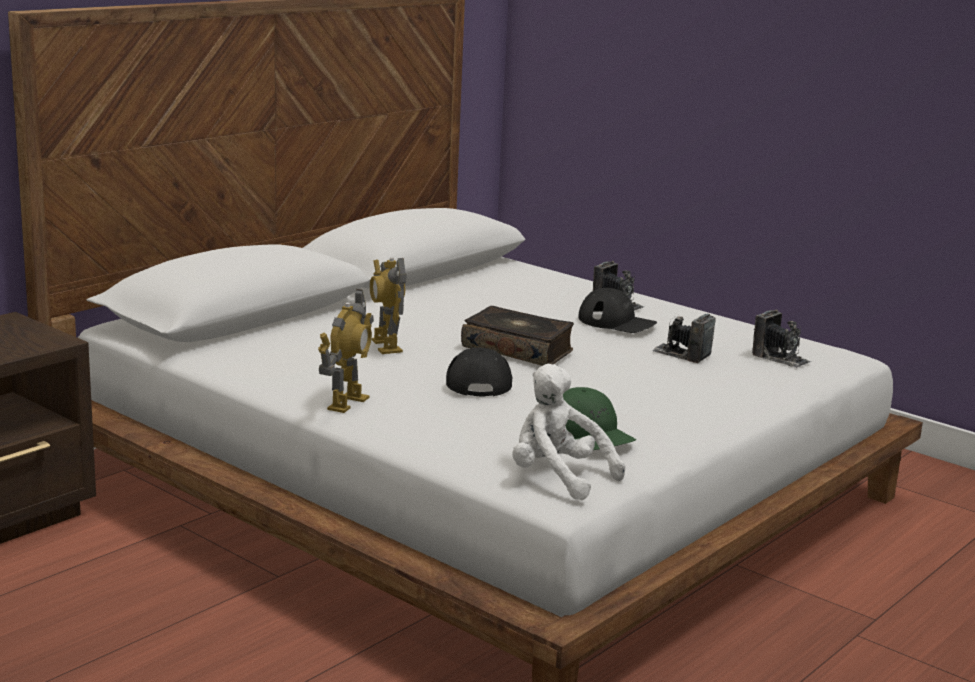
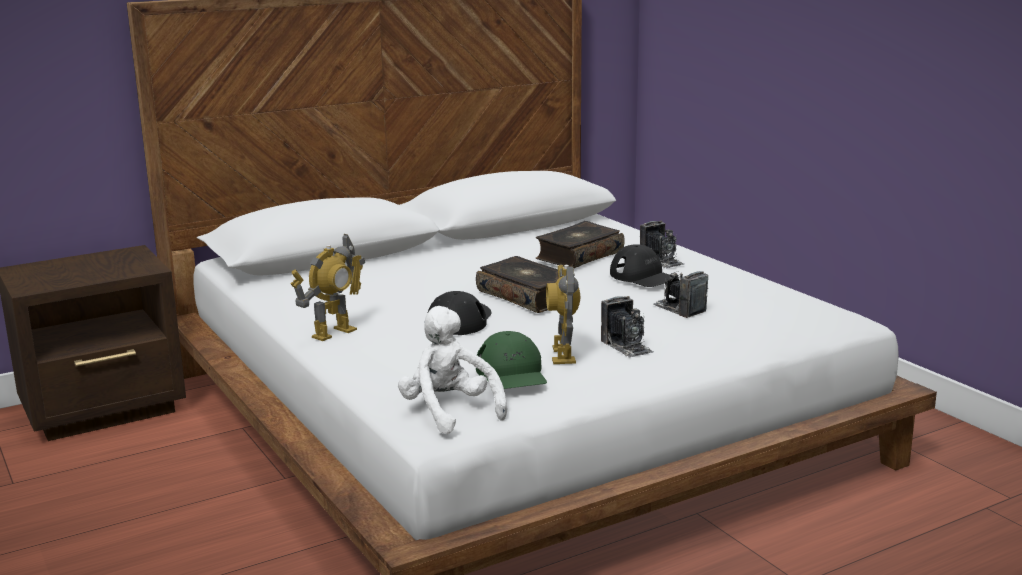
camera: 20 degrees right, 0 degrees up
(386, 346) = (415, 287): toy robot -> toy robot (563, 355)
(527, 303) = (578, 256): none -> book
(780, 358) = (774, 318): camera -> camera (626, 346)

